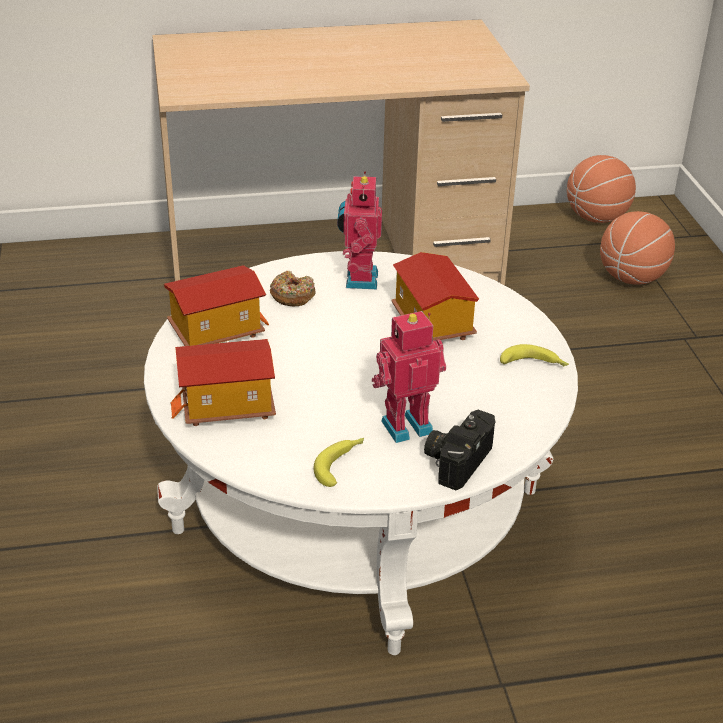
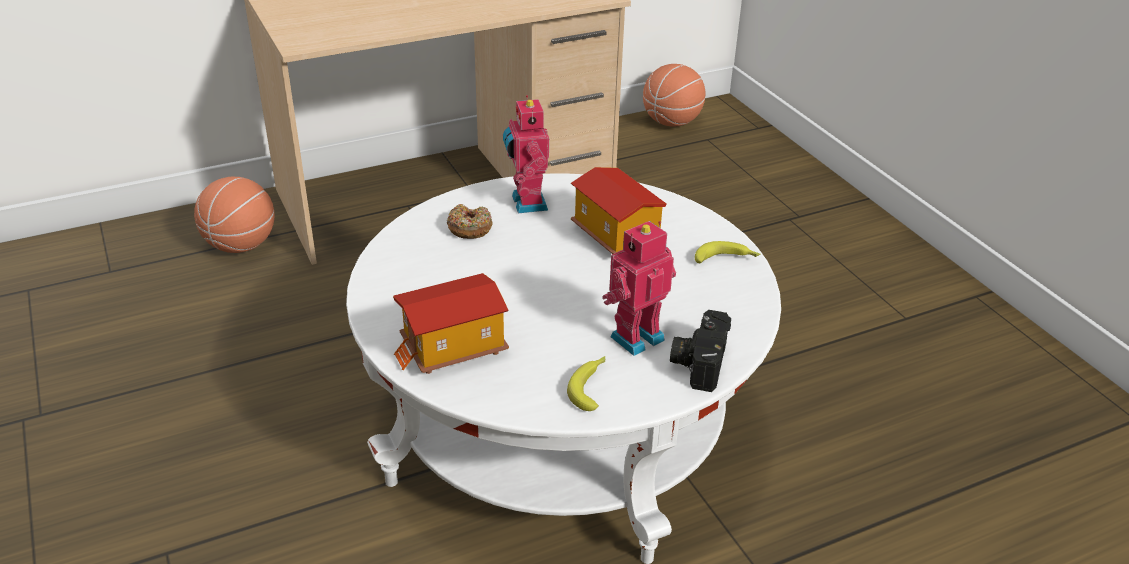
camera: 15 degrees left, 0 degrees up
(217, 331) = (409, 275): toy house -> none
(631, 278) = (723, 172): basketball -> basketball (240, 245)

